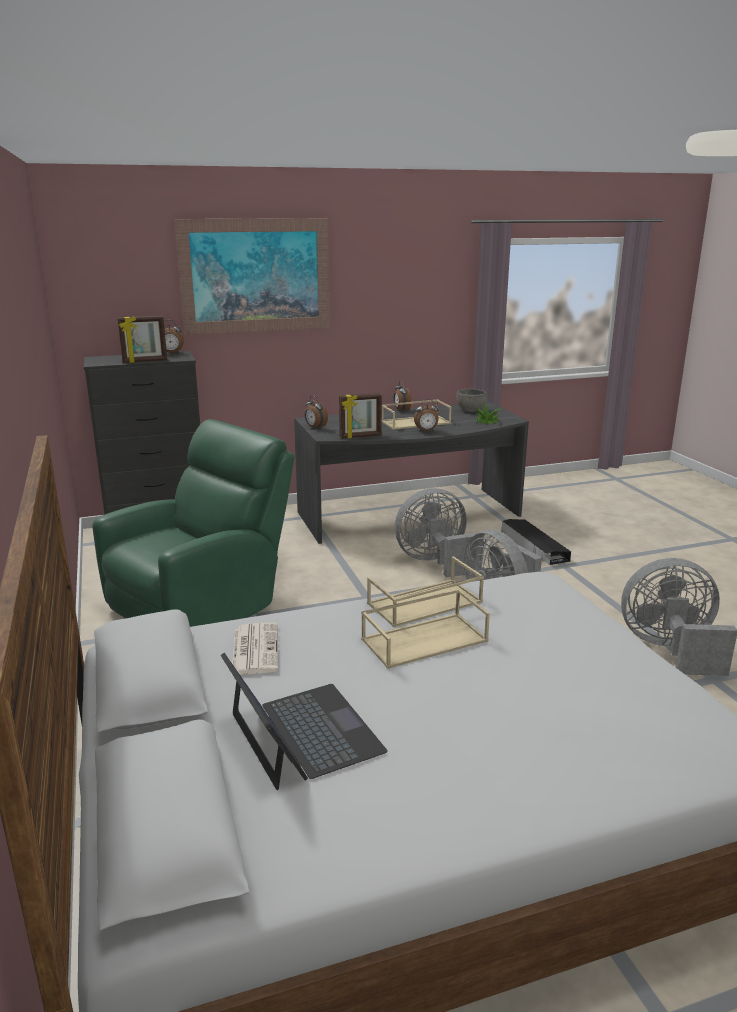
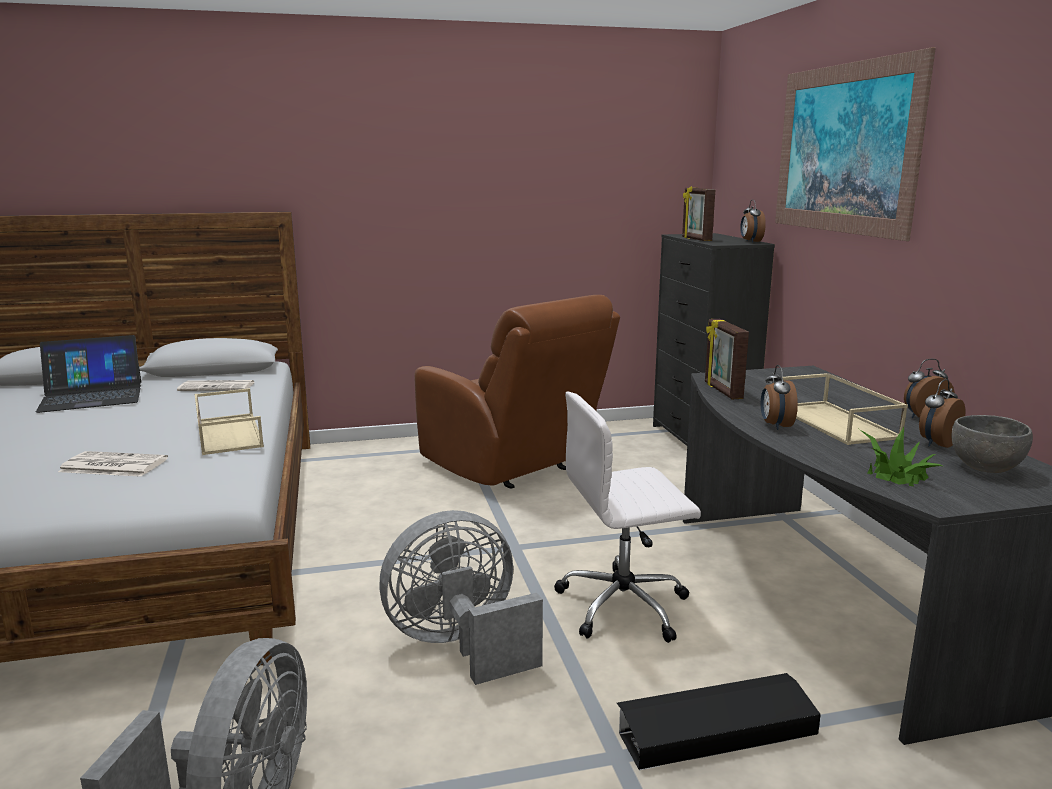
camera: 95 degrees right, 5 degrees down
(201, 606) = (513, 467): green armchair -> brown armchair
(315, 427) = (760, 373): alarm clock -> alarm clock (936, 444)
(425, 639) = (162, 430): beige tray -> none
(436, 562) = (625, 605): grey fan -> white office chair
(527, 635) = (112, 465): none -> newspaper

